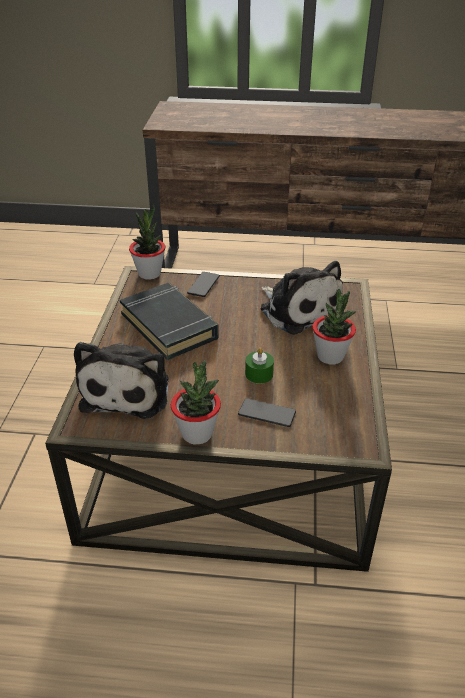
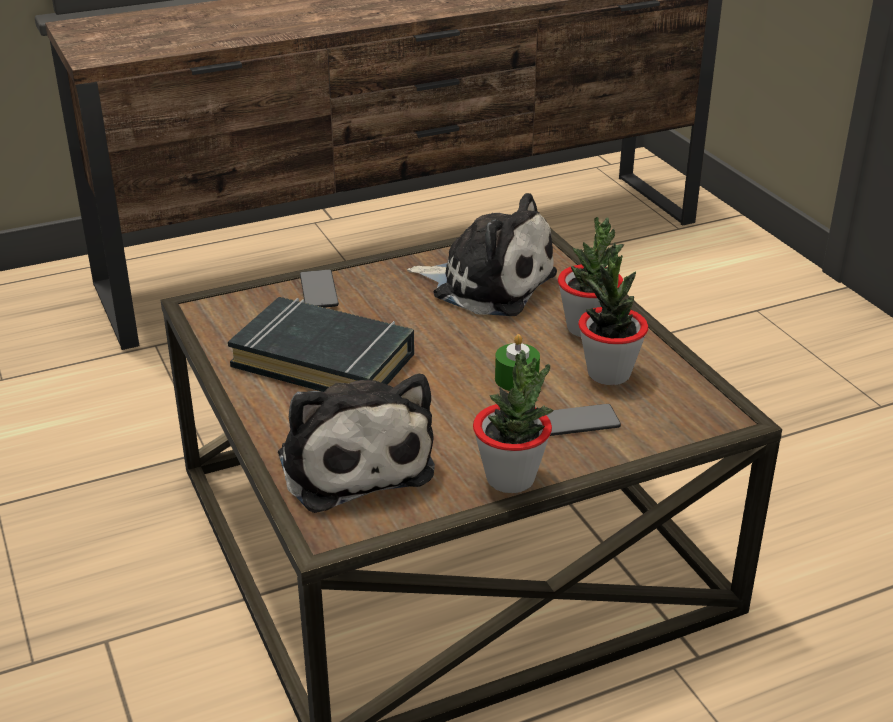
camera: 30 degrees left, 5 degrees down
(149, 274) = (216, 299): potted plant -> potted plant (608, 373)

